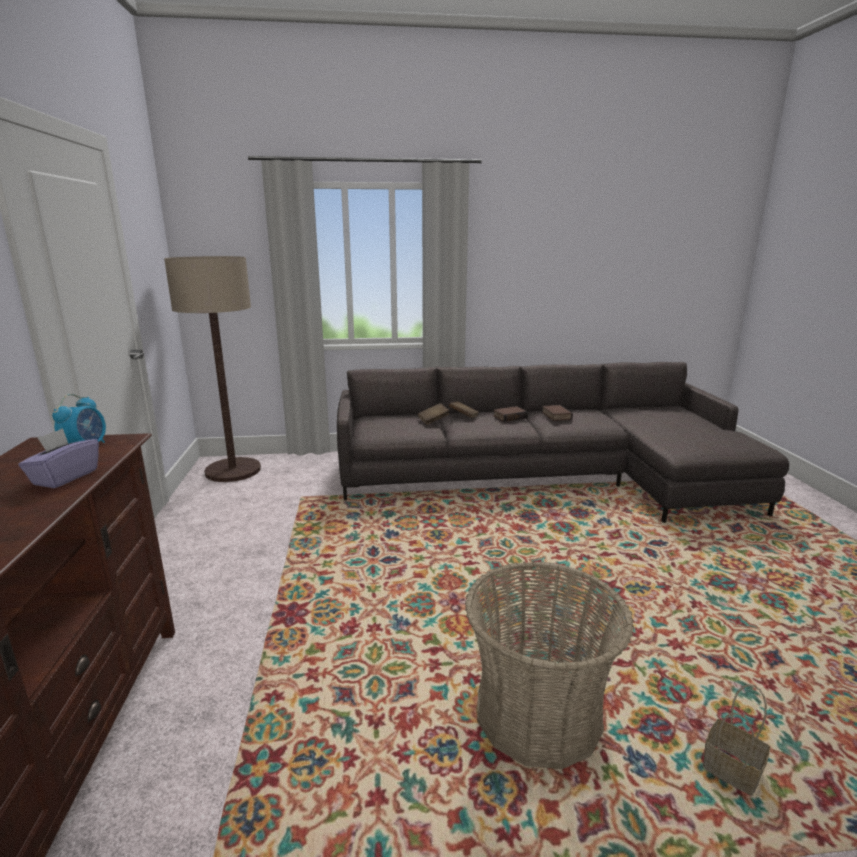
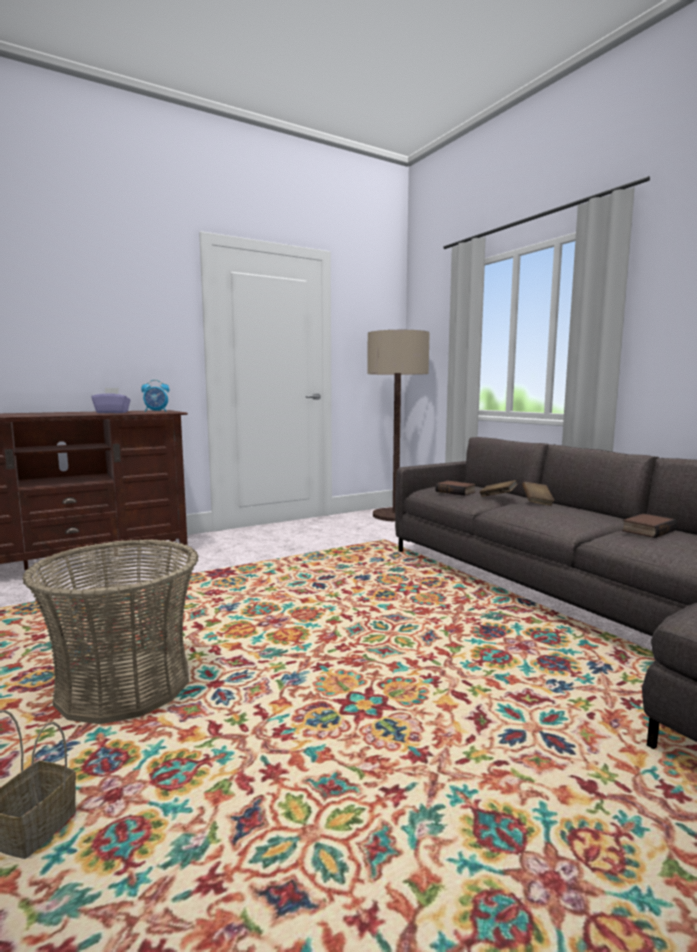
camera: 65 degrees right, 10 degrees down
(510, 417) = (583, 515): book -> book (456, 491)

